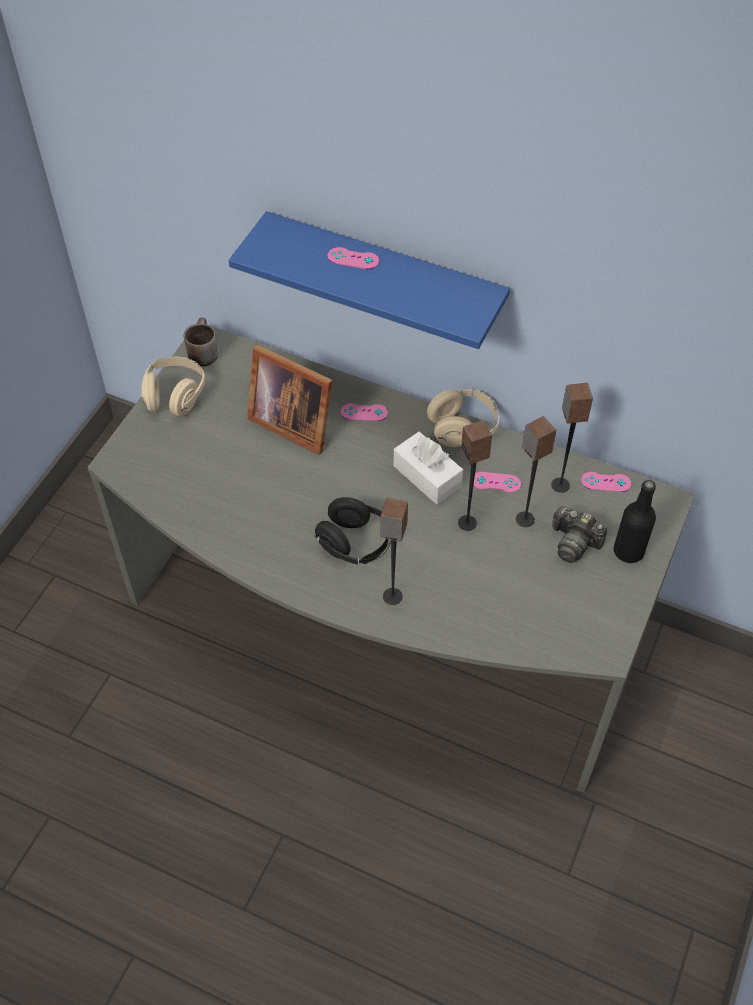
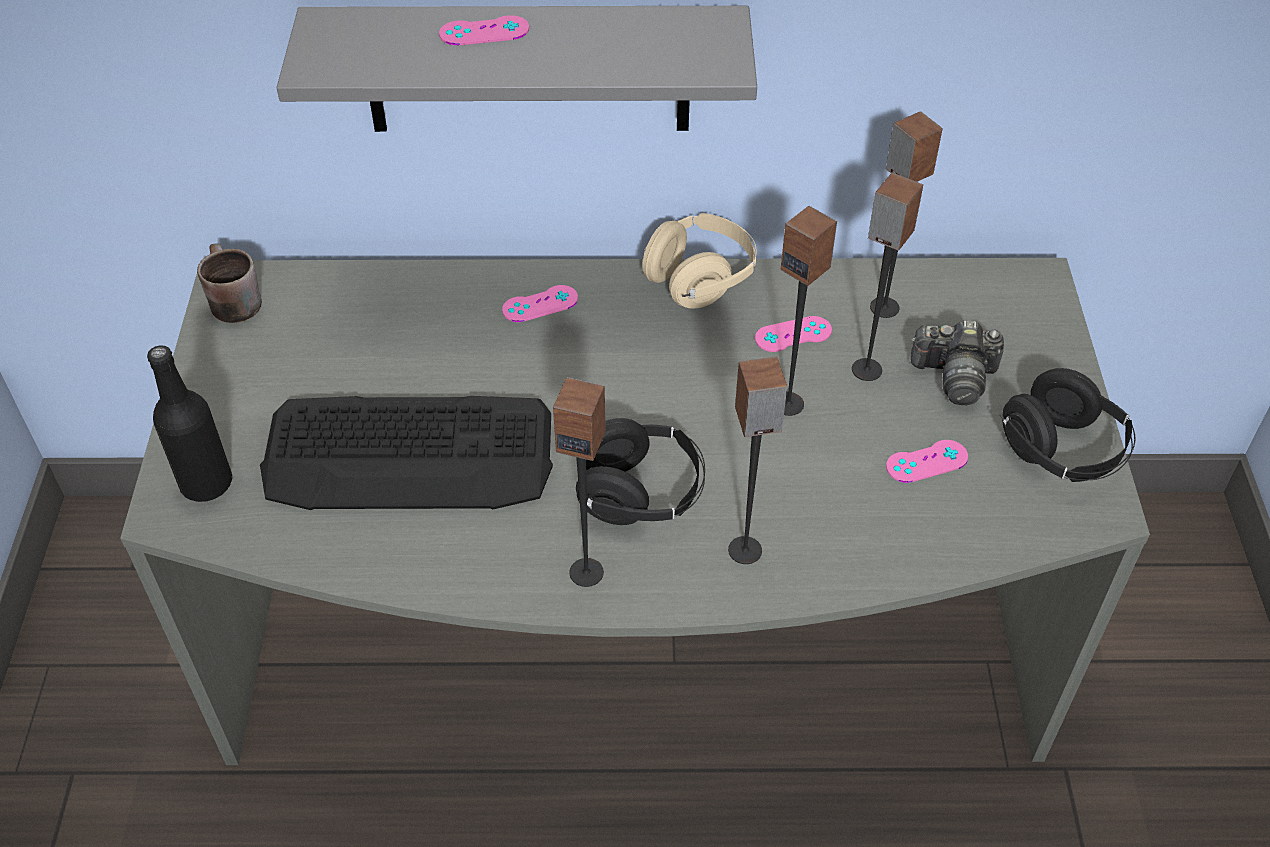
camera: 25 degrees left, 5 degrees down
(175, 396) = (220, 379): beige headphones -> none
(248, 475) = (410, 454): none -> keyboard
(292, 421) = (435, 353): picture frame -> none
(303, 575) = (586, 572): none -> speaker
(384, 281) = (527, 69): blue shelf -> grey shelf
(427, 476) = (688, 360): white tissue box -> none
(606, 482) = (942, 282): pink game controller -> pink game controller (926, 462)
(607, 611) = (1061, 452): none -> black headphones
(628, 551) = (1034, 362): black bottle -> black bottle (206, 483)

